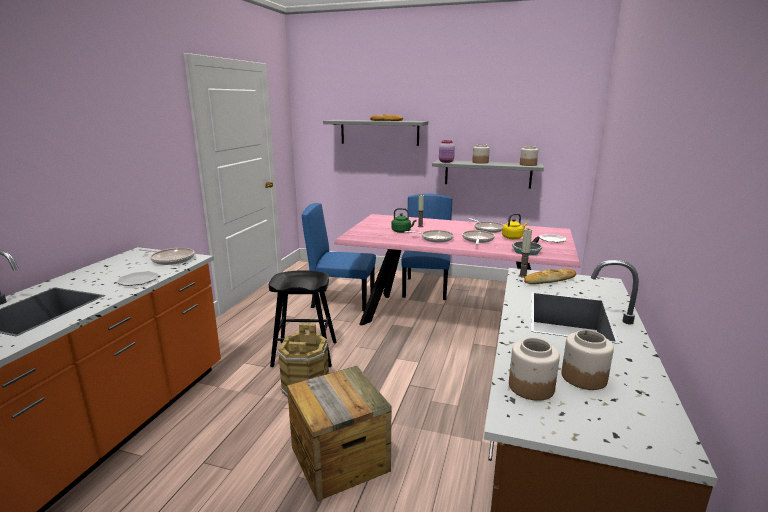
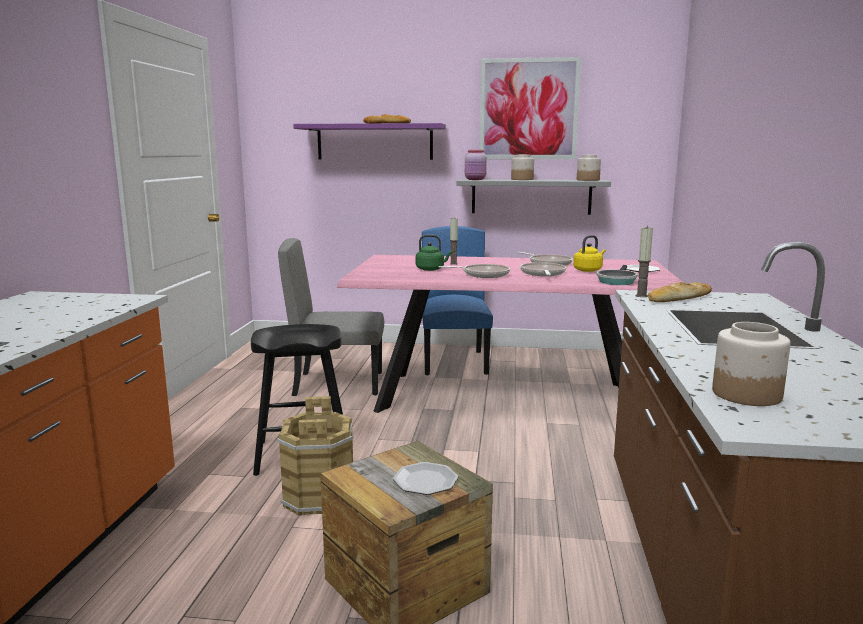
camera: 10 degrees left, 5 degrees down
(137, 280) = (56, 324): plate -> plate (425, 481)
(171, 259) = (98, 301): frying pan -> none
(343, 300) = (338, 383): blue chair -> grey chair
(379, 132) = (374, 142): grey shelf -> purple shelf
(488, 111) = (528, 109): none -> picture
(583, 377) = (805, 381): jar -> none

